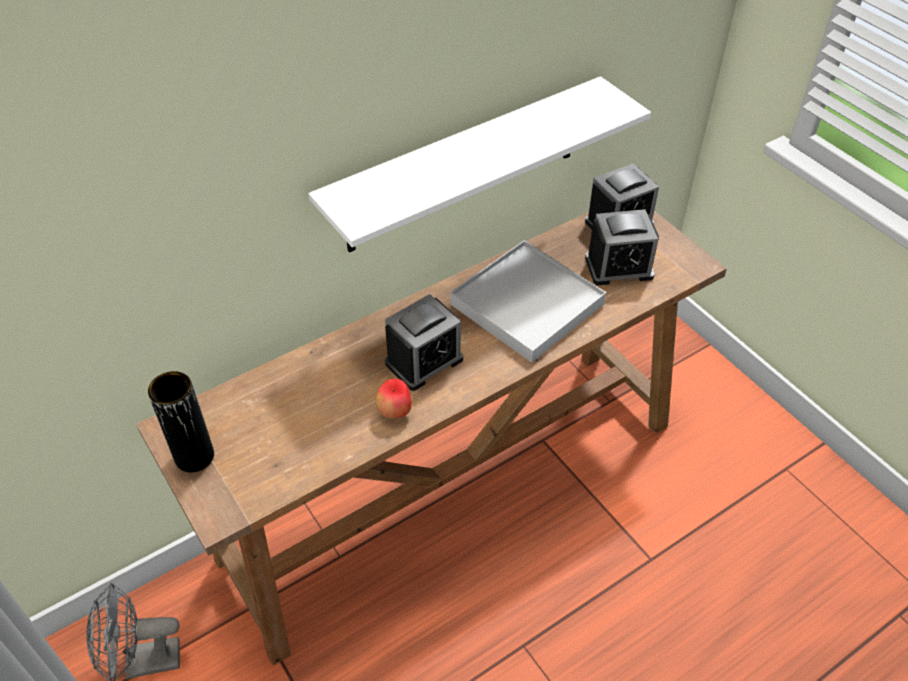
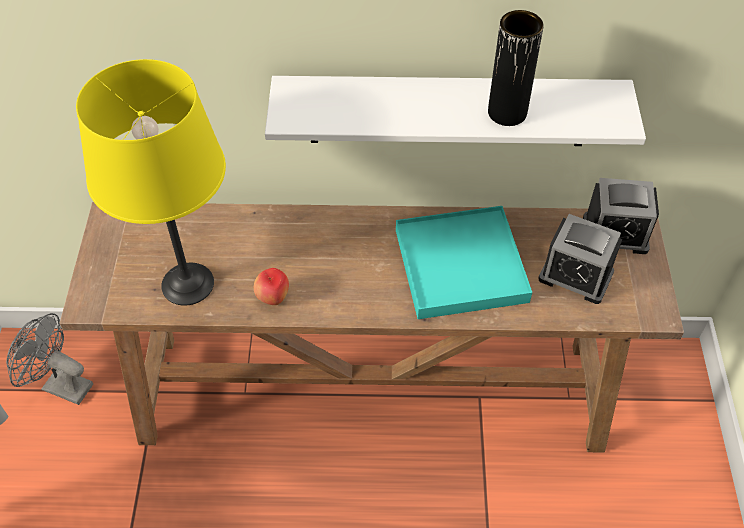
camera: 35 degrees right, 5 degrees up
(194, 456) = (107, 249): black vase -> black vase (507, 113)
(304, 443) = (188, 283): none -> yellow table lamp
(424, 361) = (332, 268): alarm clock -> none
(527, 304) = (460, 266): white tray -> turquoise tray

